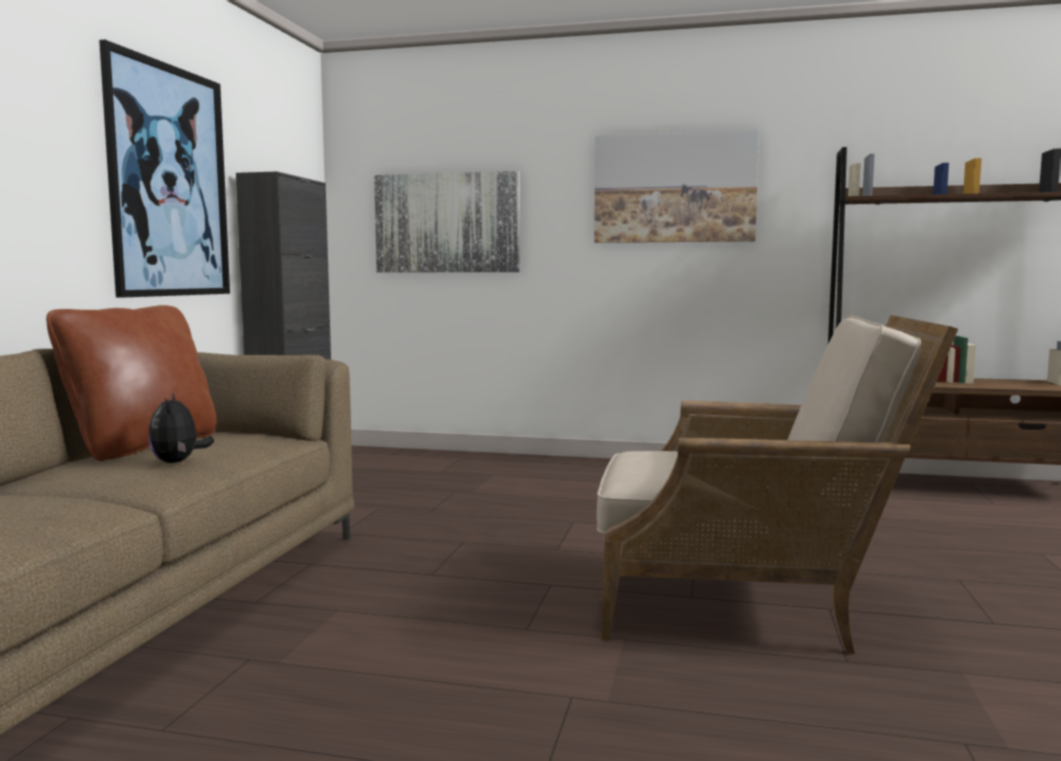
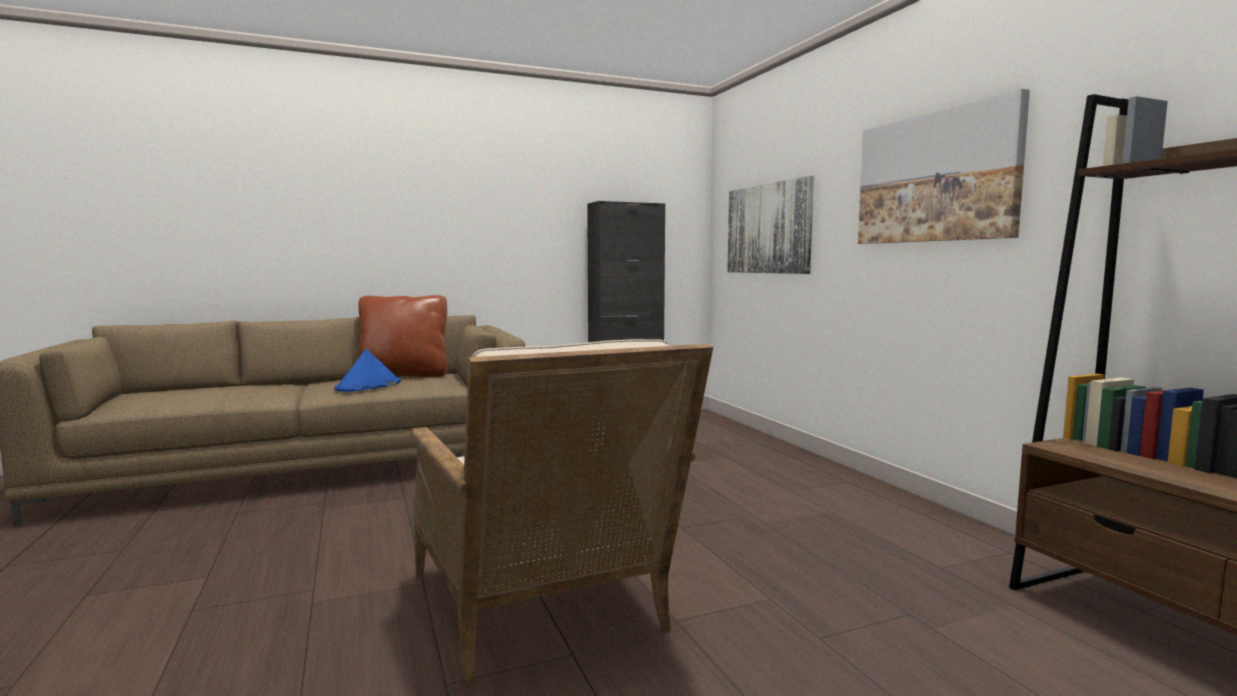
camera: 55 degrees right, 0 degrees up
(169, 181) = (520, 215): picture -> none
(178, 462) = (368, 386): plush toy -> blue hat

